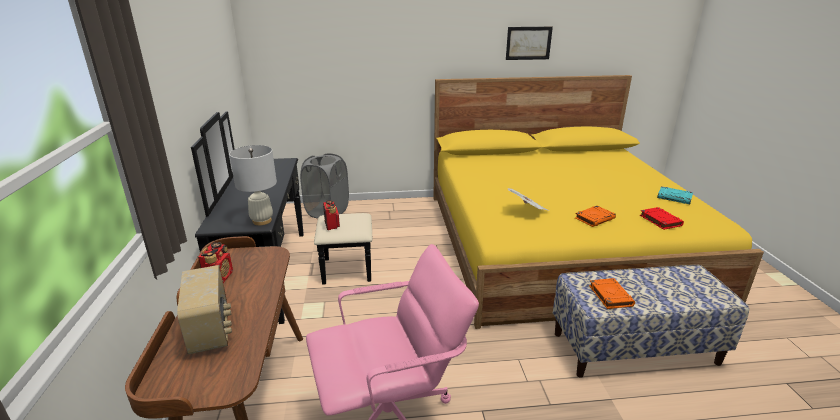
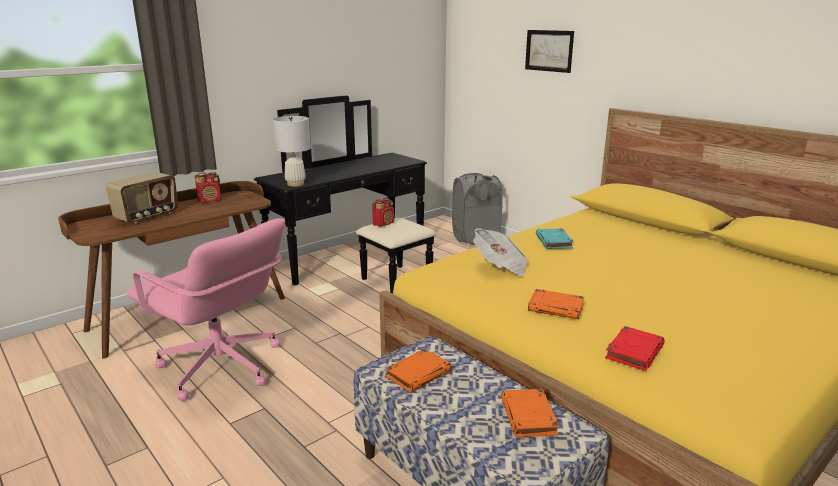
camera: 55 degrees right, 5 degrees down
(528, 43) = (759, 71): picture -> picture (549, 50)
(674, 198) = (758, 355): turquoise book -> turquoise book (554, 242)
(677, 278) = (529, 417): none -> orange book

